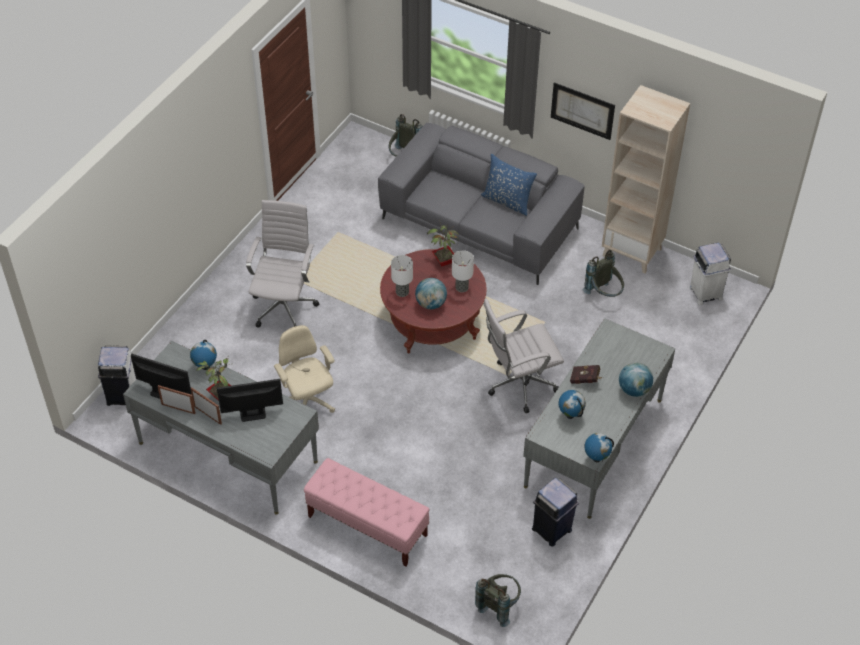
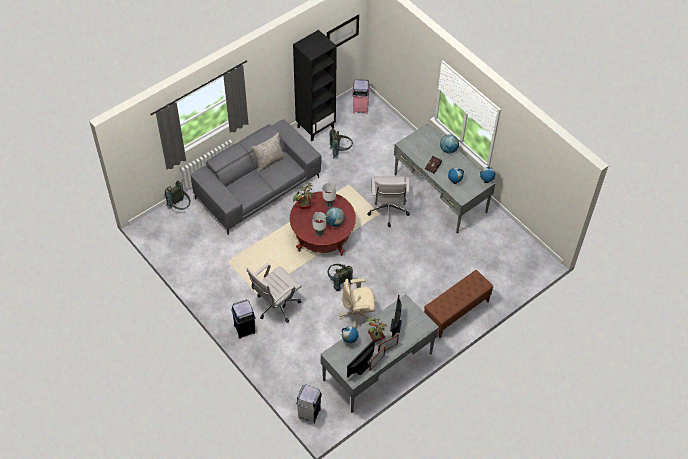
camera: 70 degrees left, 5 degrees up
(284, 306) = (276, 306): white office chair -> white office chair turned 75 degrees counterclockwise
(367, 526) = (456, 312): pink bench -> brown bench
(499, 605) = (526, 268): grey backpack -> grey backpack (338, 281)
(507, 201) = (269, 161): blue pillow -> grey pillow
(552, 530) = (488, 230): blue trash can -> blue trash can (245, 329)
(582, 111) = (265, 85): picture -> picture (342, 33)
(632, 252) = (315, 127): beige bookcase -> black bookcase
(705, 293) = (360, 108): white trash can -> pink trash can

